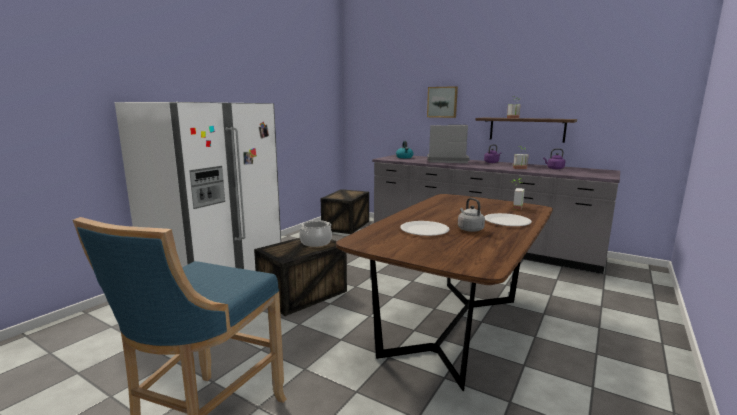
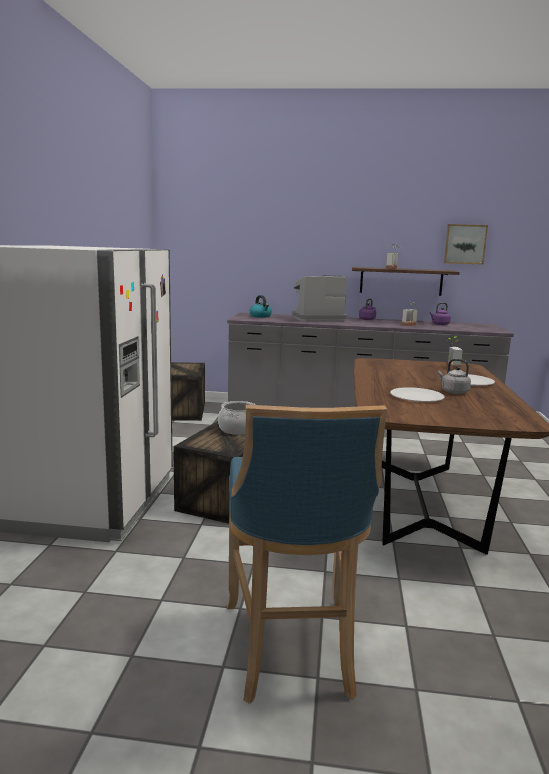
camera: 25 degrees left, 0 degrees up
(442, 102) = (300, 247): picture -> picture (465, 244)

